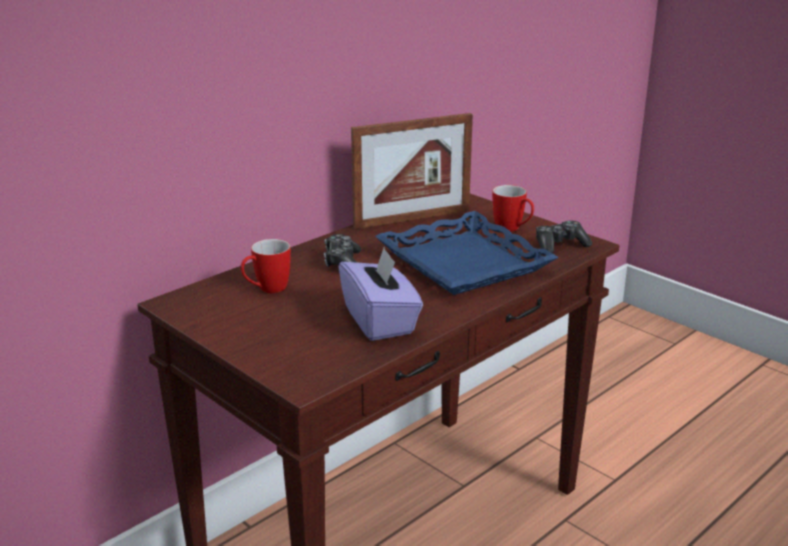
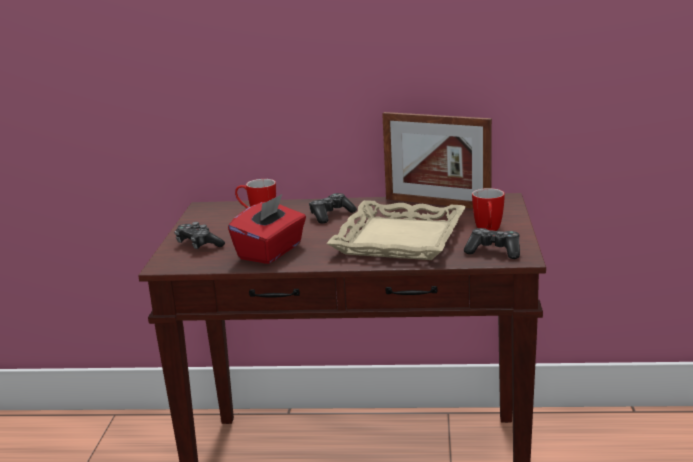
camera: 50 degrees right, 5 degrees down
(282, 346) = (198, 245): none -> game controller
(380, 321) = (271, 252): purple tissue box -> red tissue box
(462, 263) = (398, 239): blue tray -> beige tray

